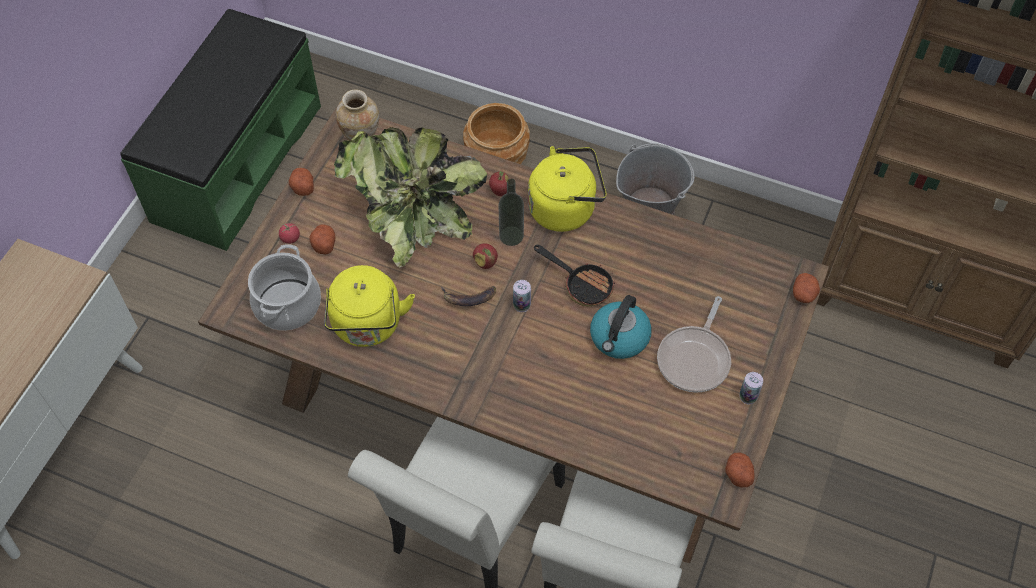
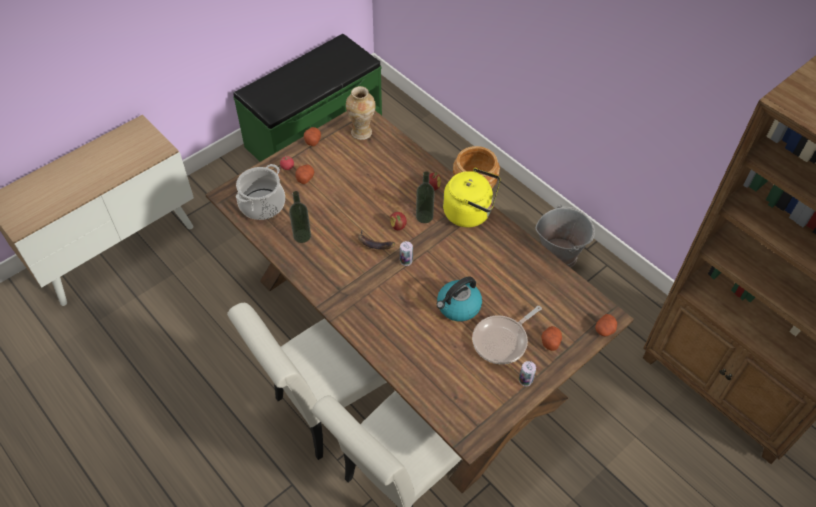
camera: 25 degrees right, 5 degrees down
(367, 326) = (302, 236): yellow kettle -> bottle
(410, 220) = (366, 184): potted plant -> none
(582, 284) = (453, 264): frying pan -> none
(738, 473) = (489, 427): potato -> potato (550, 341)

